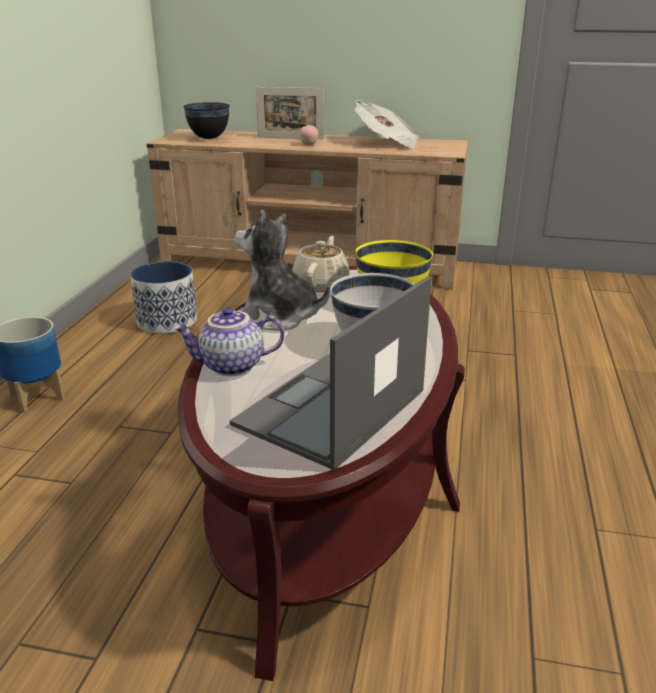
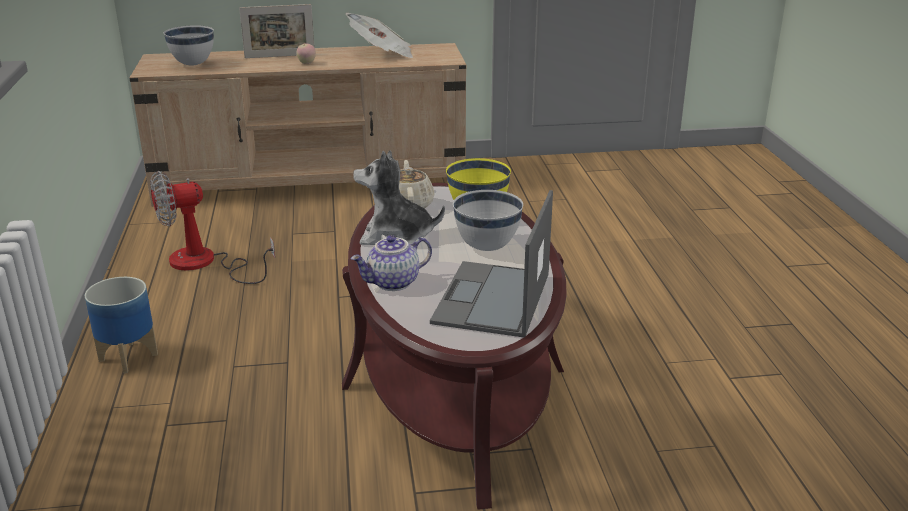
camera: 20 degrees left, 0 degrees up
(167, 322) = (205, 263): planter -> fan
(208, 138) = (192, 64): black bowl -> white bowl

